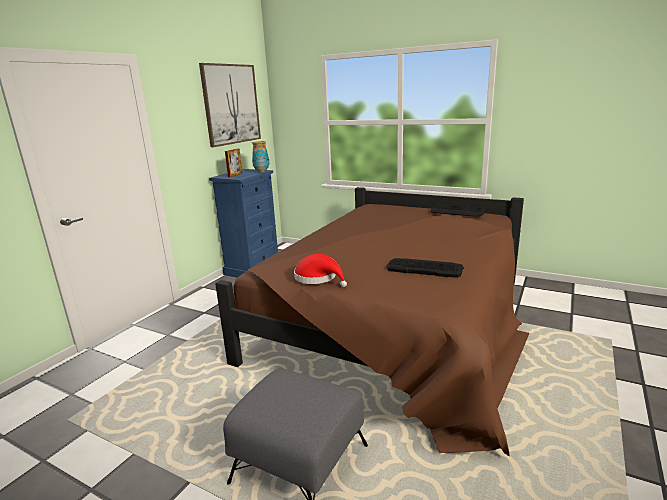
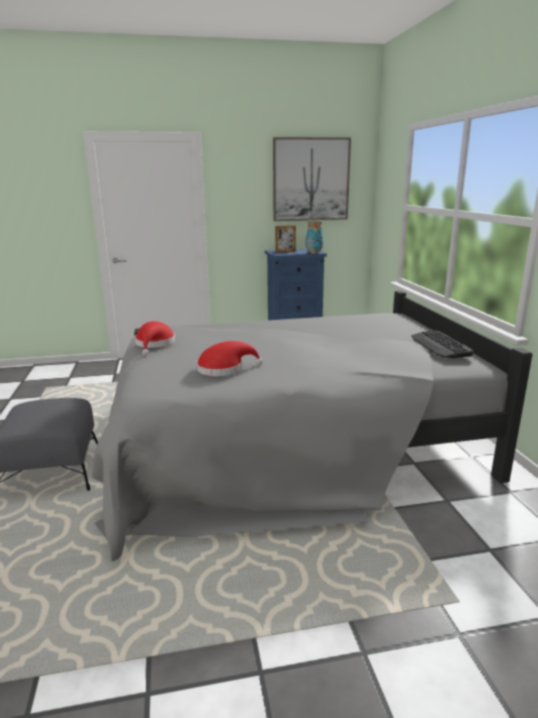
camera: 50 degrees right, 0 degrees up
(398, 323) = (291, 443): brown bed -> grey bed
(424, 268) = (224, 369): keyboard -> red hat

